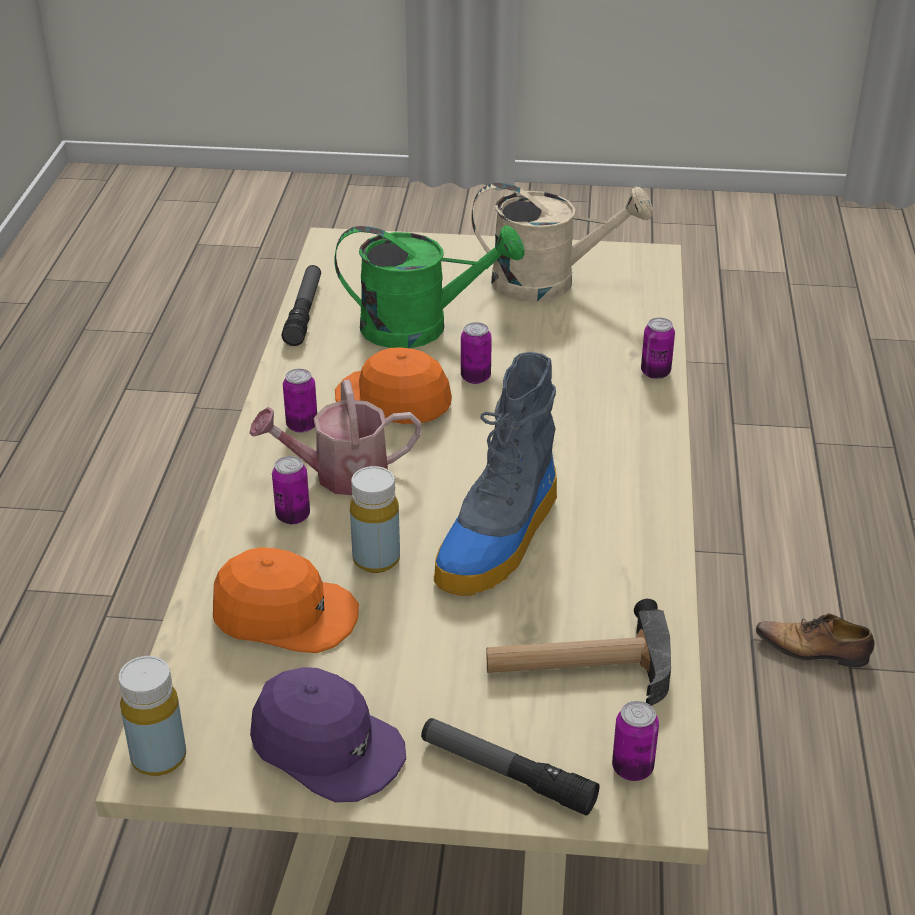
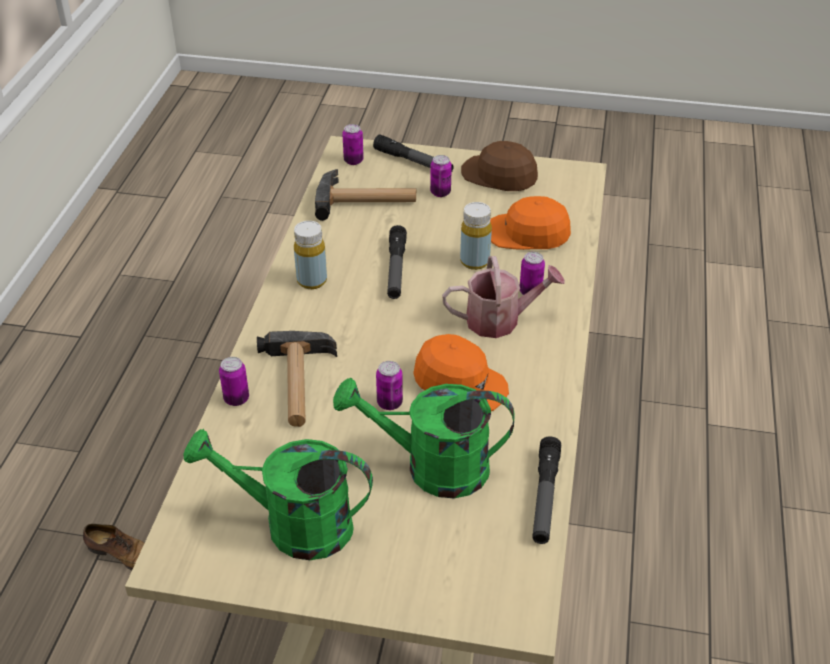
camera: 175 degrees left, 5 degrees up
(159, 757) = (581, 176): yellow bottle -> yellow bottle (312, 281)
(302, 425) = (532, 363): can -> can (440, 192)
(327, 747) = (499, 175): purple cap -> brown cap
(499, 540) = (396, 269): boot -> flashlight
(549, 283) = (293, 525): beige watering can -> green watering can
(589, 390) = (298, 384): none -> hammer

